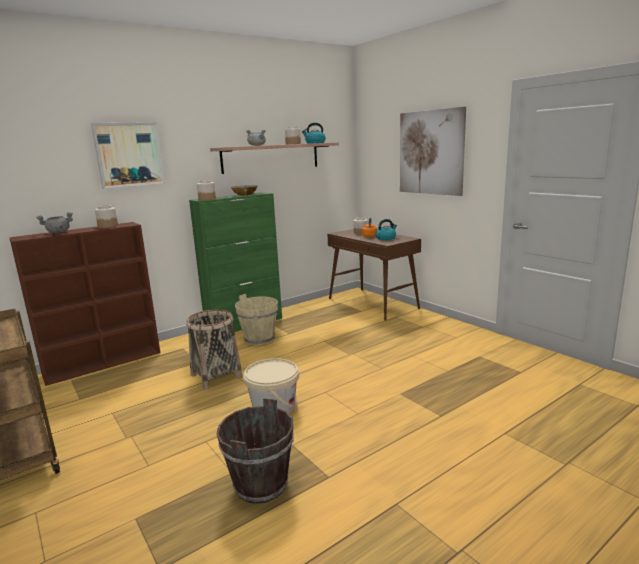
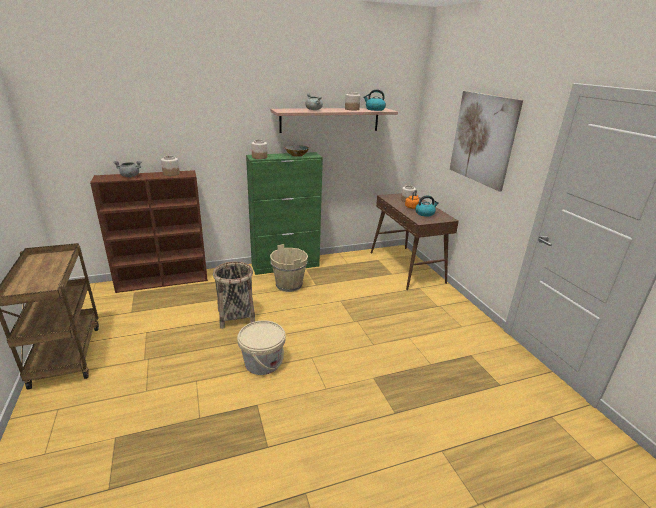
camera: 15 degrees right, 10 degrees up
(129, 155) = (195, 112): picture -> none
(260, 484) = (214, 436): brown bucket -> none

